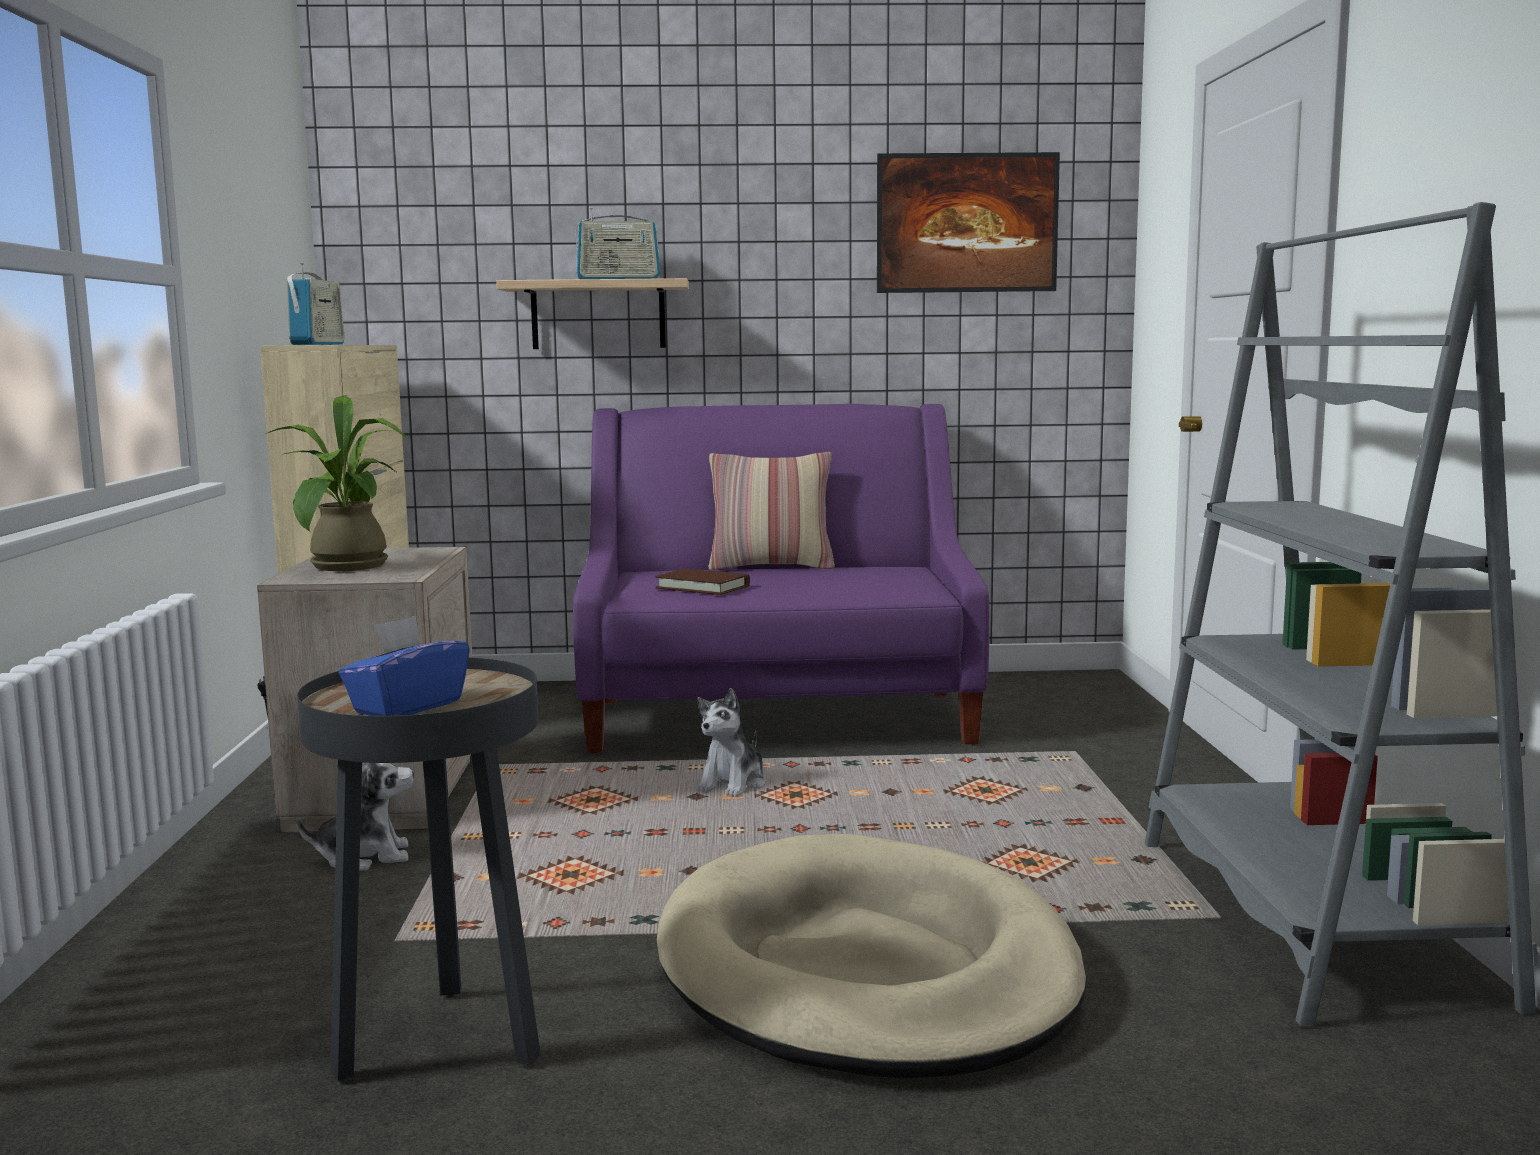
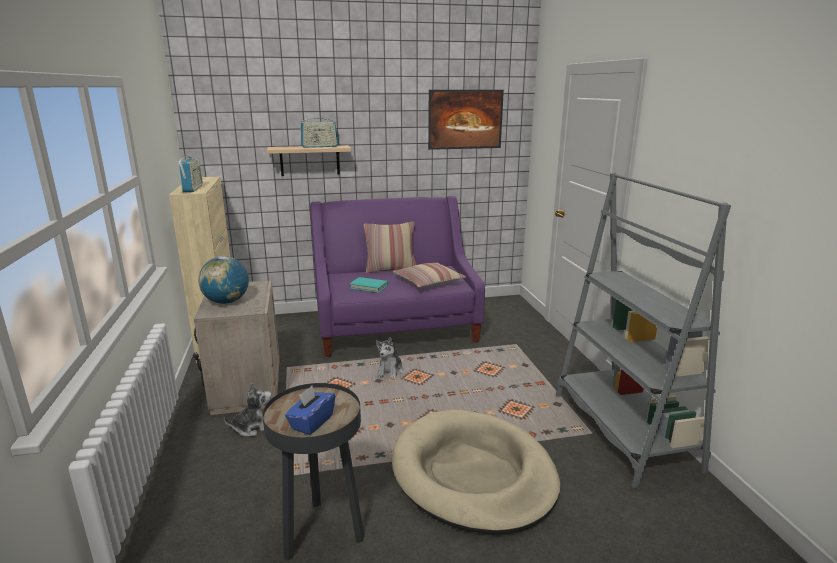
camera: 10 degrees left, 10 degrees up
(345, 568) = (226, 302): potted plant -> globe
(703, 587) = (369, 287): brown book -> turquoise book
(851, 584) = (428, 282): none -> pillow

